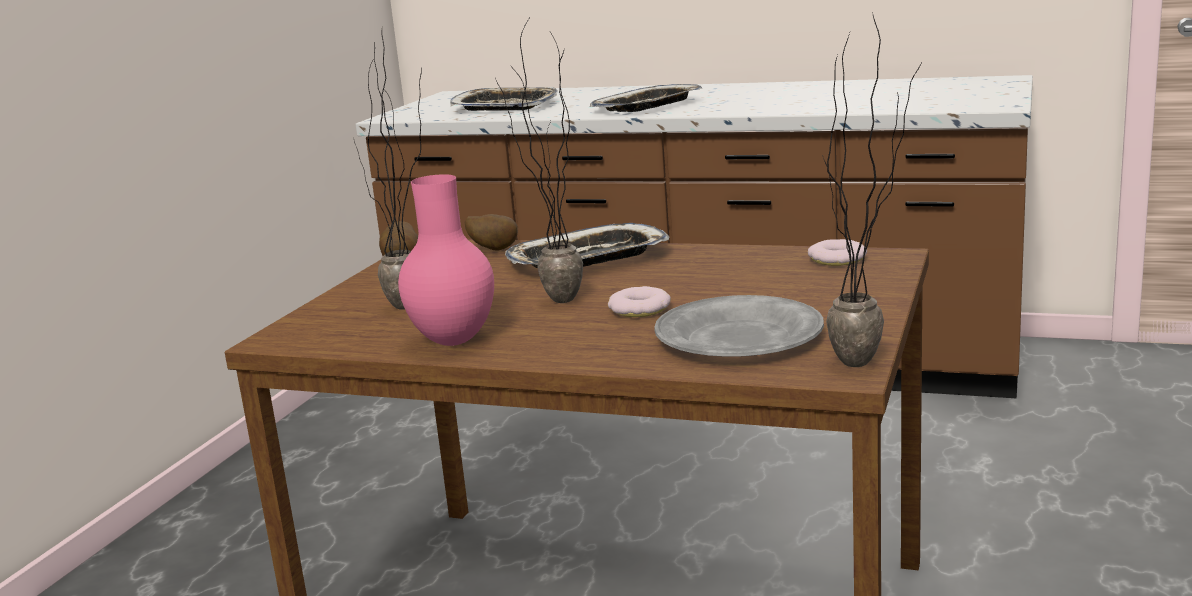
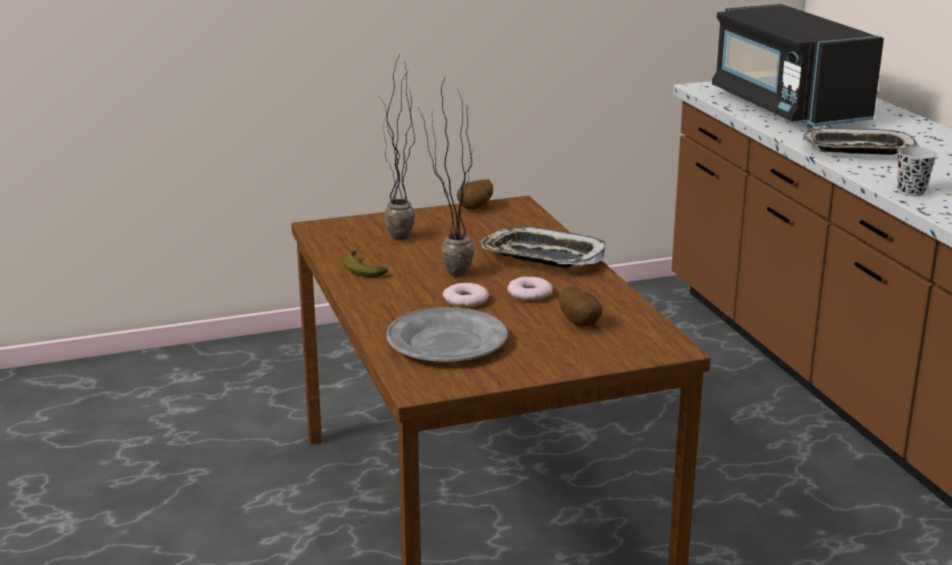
camera: 50 degrees right, 5 degrees up
(455, 340) = (361, 269): pink vase -> banana
(494, 249) = (530, 224): potato -> potato (581, 323)
(505, 107) = (787, 107): tray -> black microwave
(769, 109) = (911, 192): none -> black cup
(837, 259) = (640, 332): donut -> donut (529, 294)
(873, 365) = (439, 393): potted plant -> none

